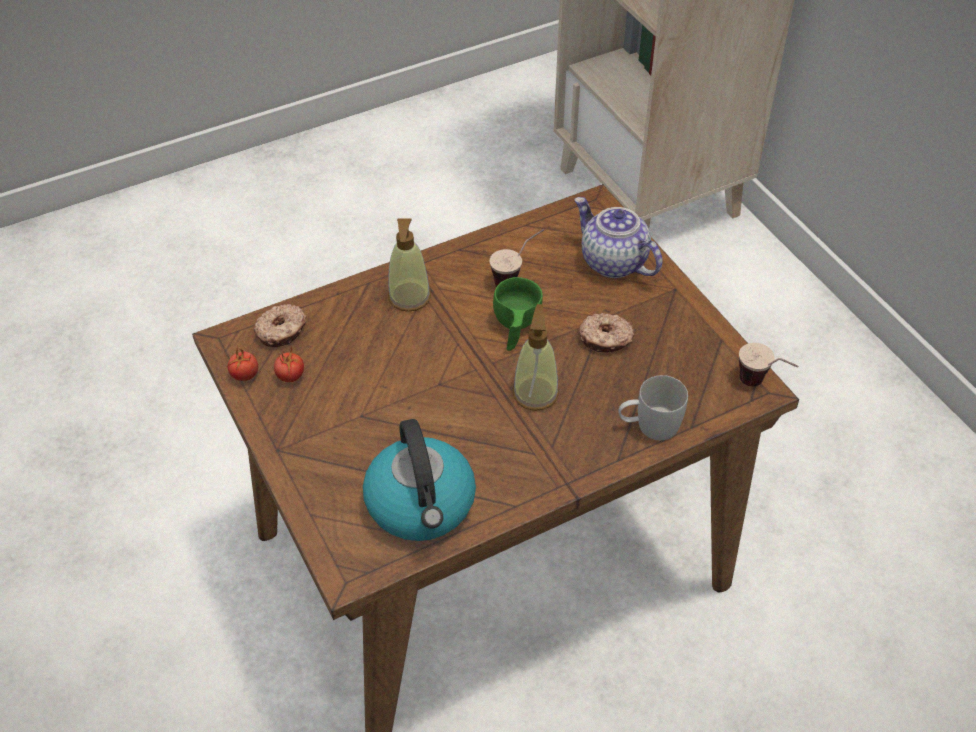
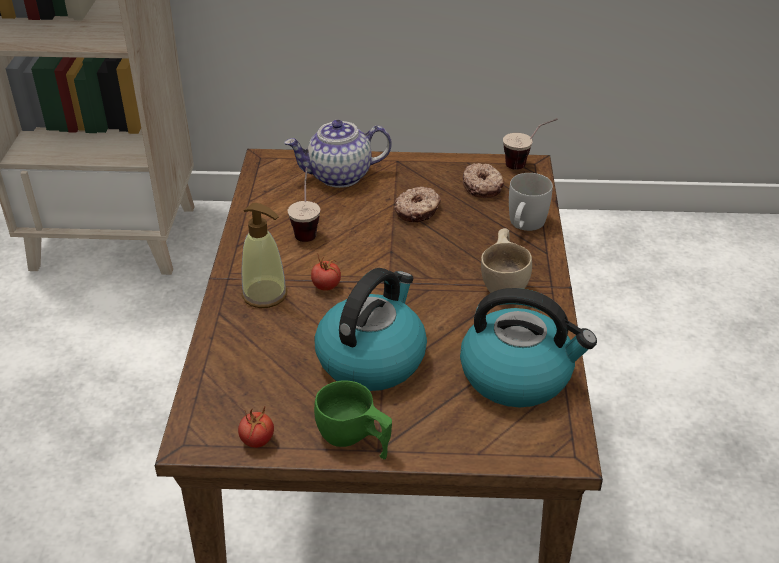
camera: 60 degrees left, 10 degrees down
(282, 331) = (223, 393): donut -> donut (482, 186)
(290, 376) = (290, 407): tomato -> tomato (326, 286)
(378, 399) = (371, 358): none -> kettle
(515, 328) = (362, 250): green cup -> green cup (354, 440)
(535, 393) = (444, 266): soap dispenser -> none
(546, 445) = (505, 282): none -> beige cup

